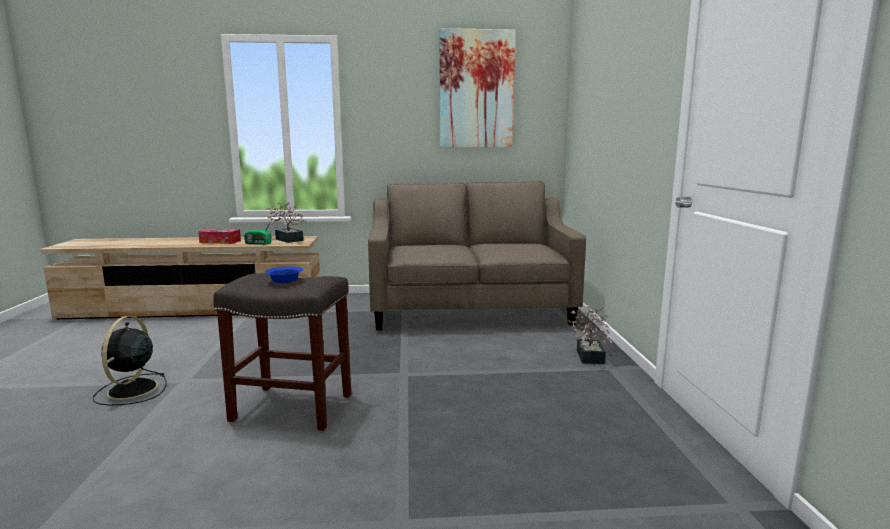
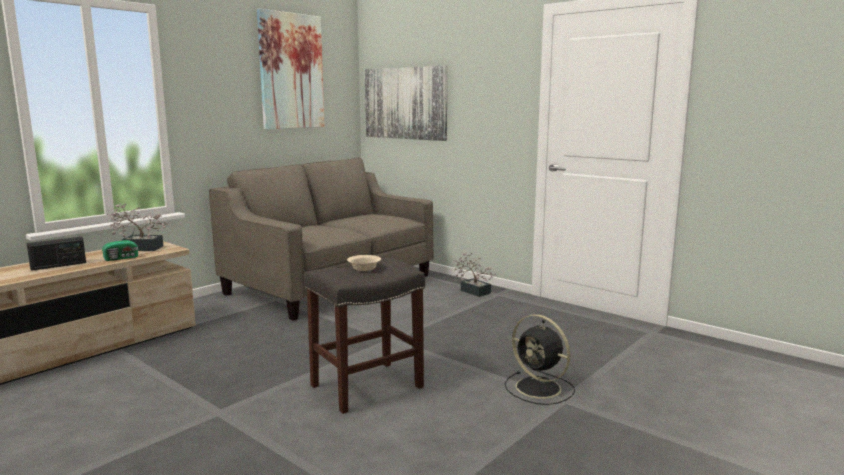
camera: 45 degrees left, 0 degrees up
(131, 390) = (184, 439): black fan -> black fan (540, 388)
(220, 241) = (58, 265): tissue box -> radio
(284, 280) = (363, 268): blue bowl -> beige bowl
(589, 119) = (405, 103): none -> picture

